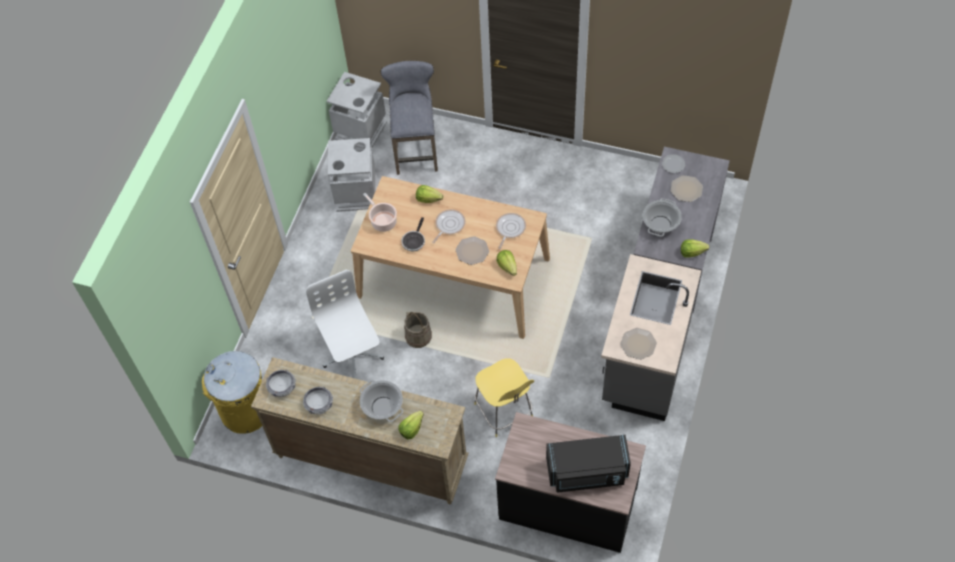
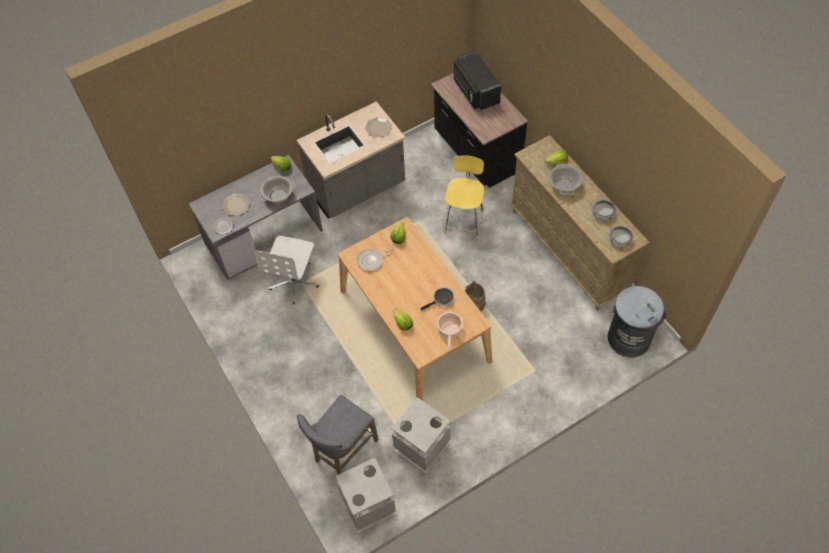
camera: 140 degrees left, 0 degrees up
(246, 411) = (628, 338): yellow trash can -> grey trash can
(352, 355) = (528, 323): white office chair -> white office chair (294, 281)
(449, 225) = (408, 293): frying pan -> none
(472, 251) = (410, 263): plate -> none
(587, 473) = (475, 91): black microwave -> black microwave turned 150 degrees counterclockwise

